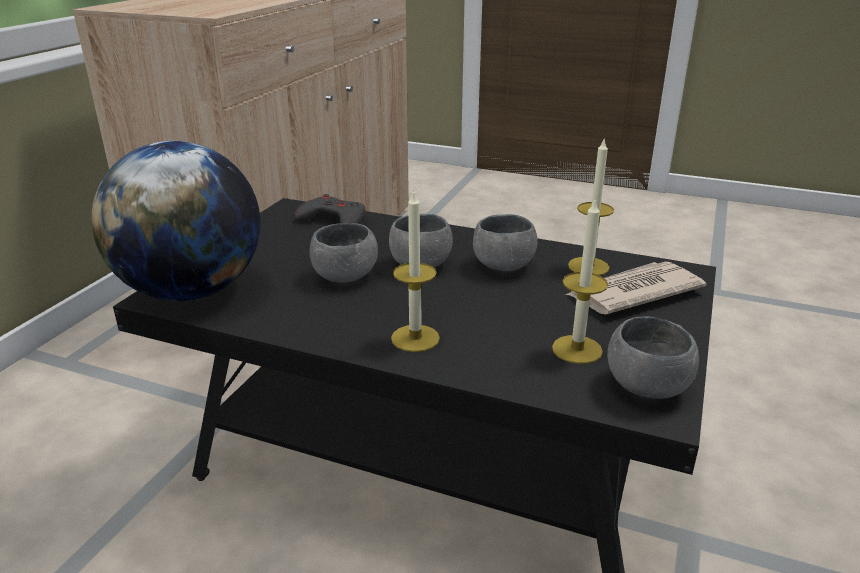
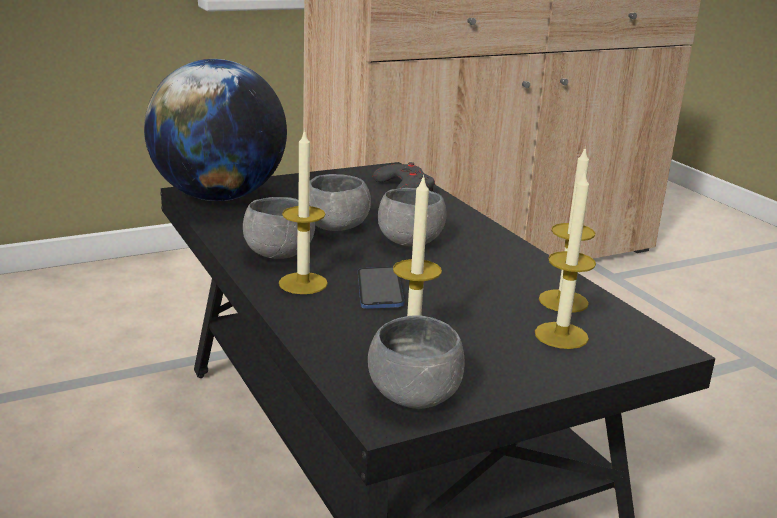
camera: 40 degrees right, 5 degrees down
(475, 315) = (379, 290): none -> phone
(503, 265) = (481, 269): grey bowl -> grey bowl (279, 253)
(631, 292) = (561, 335): newspaper -> candle

